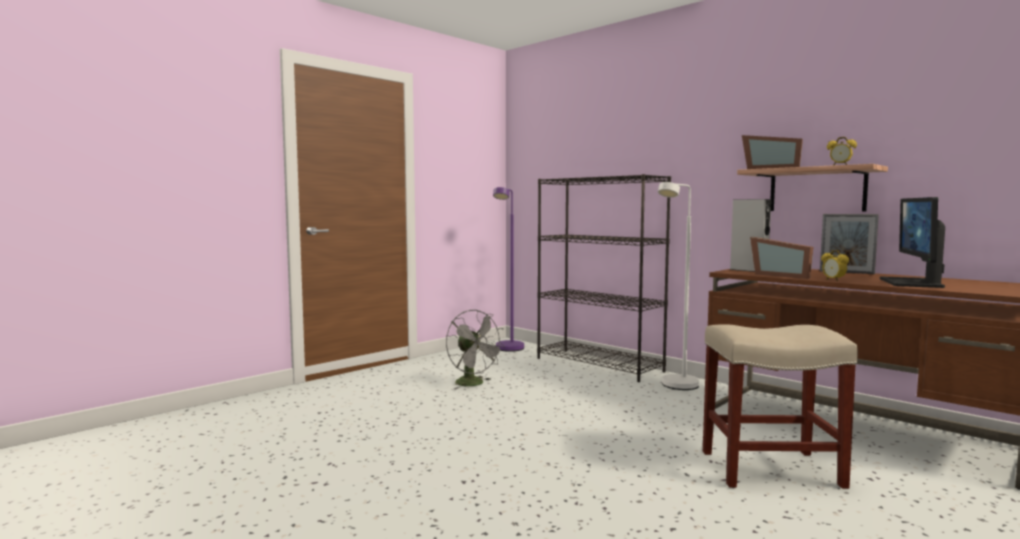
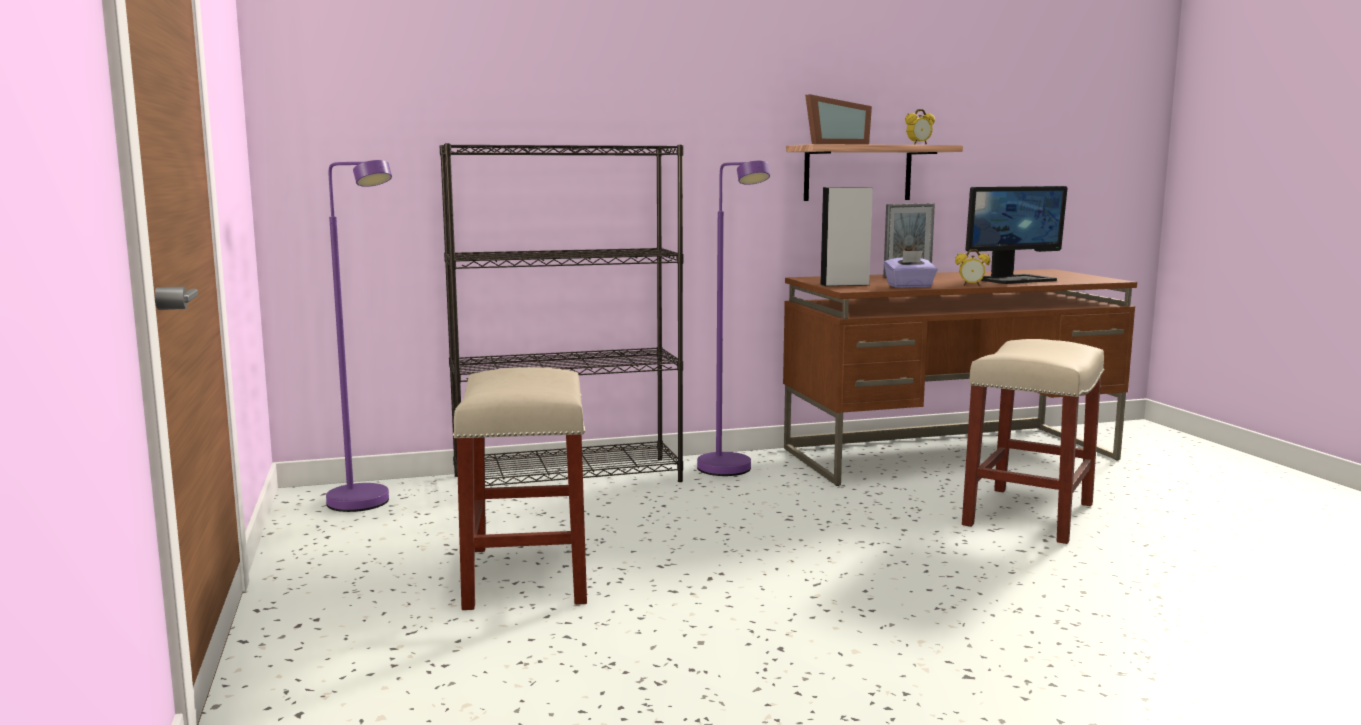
camera: 60 degrees left, 5 degrees up
(474, 384) = (526, 573): grey fan -> beige stool
(676, 387) = (730, 472): white floor lamp -> purple floor lamp
(781, 275) = (909, 286): picture frame -> purple tissue box
(912, 283) = (1014, 279): monitor -> monitor turned 75 degrees counterclockwise

